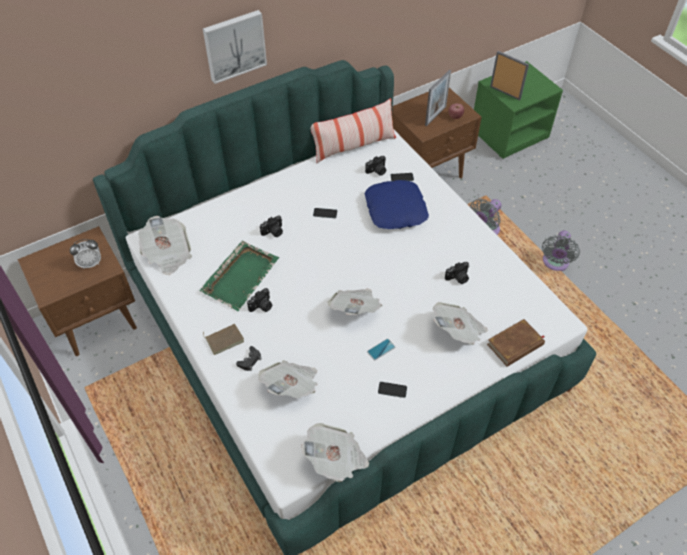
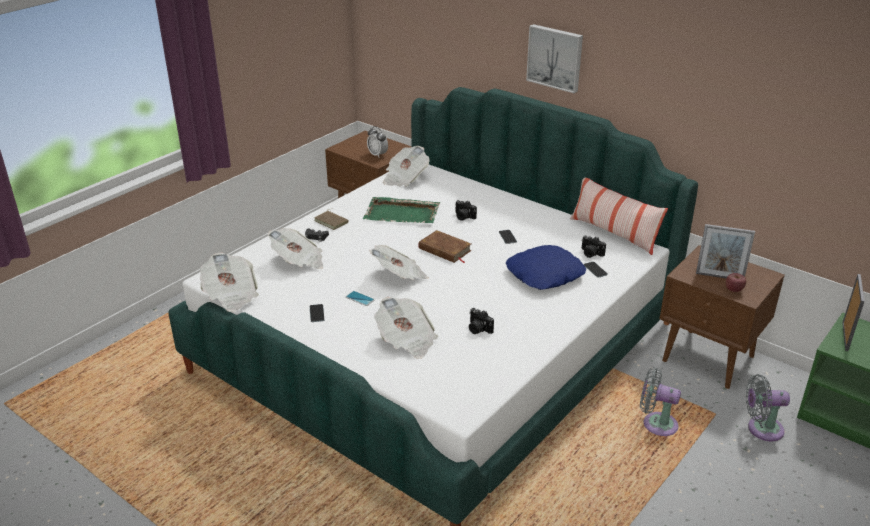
camera: 70 degrees right, 20 degrees down
(262, 306) = (375, 230): camera -> none
(515, 345) = (409, 382): brown book -> brown book (445, 250)
(554, 263) = (652, 499): grey fan -> grey fan (761, 429)

